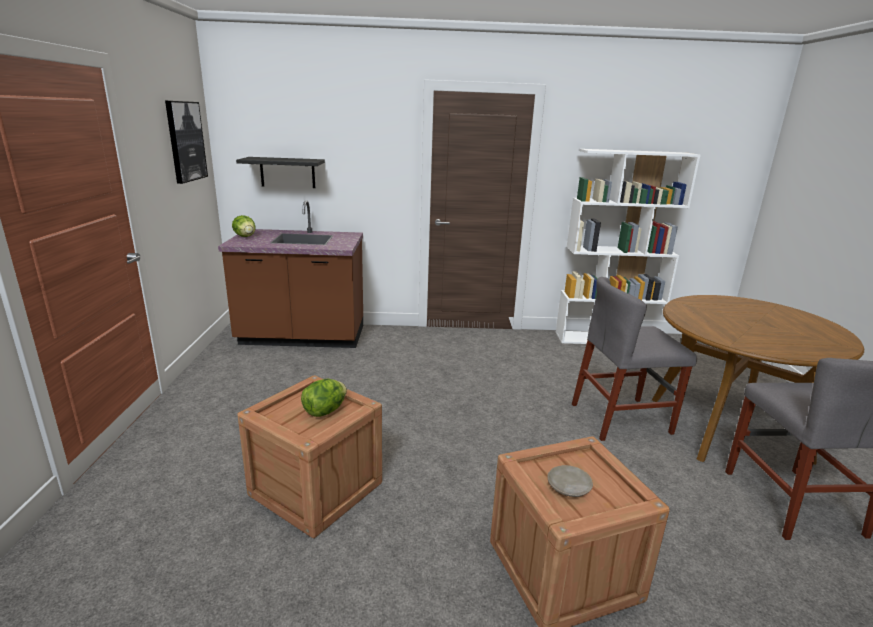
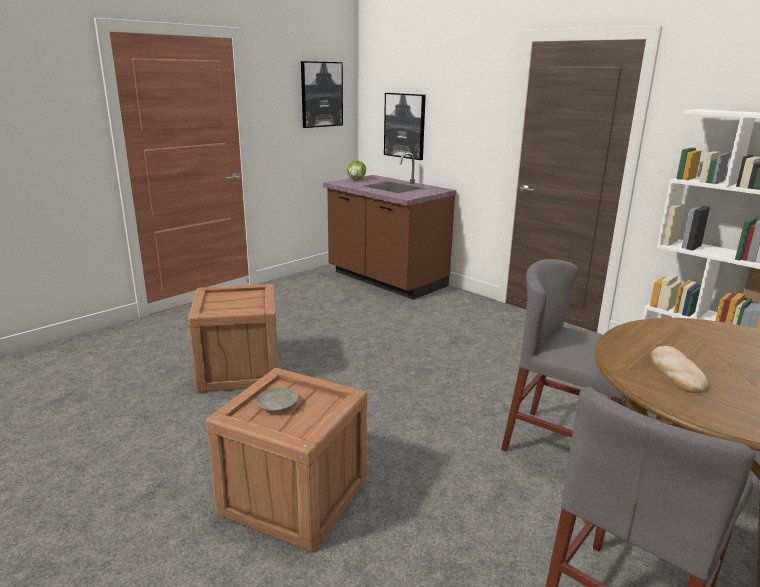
camera: 45 degrees right, 0 degrees up
(287, 172) = (405, 126): black shelf -> picture
(325, 411) = (240, 304): lettuce -> none
(749, 335) = (675, 372): none -> bread

